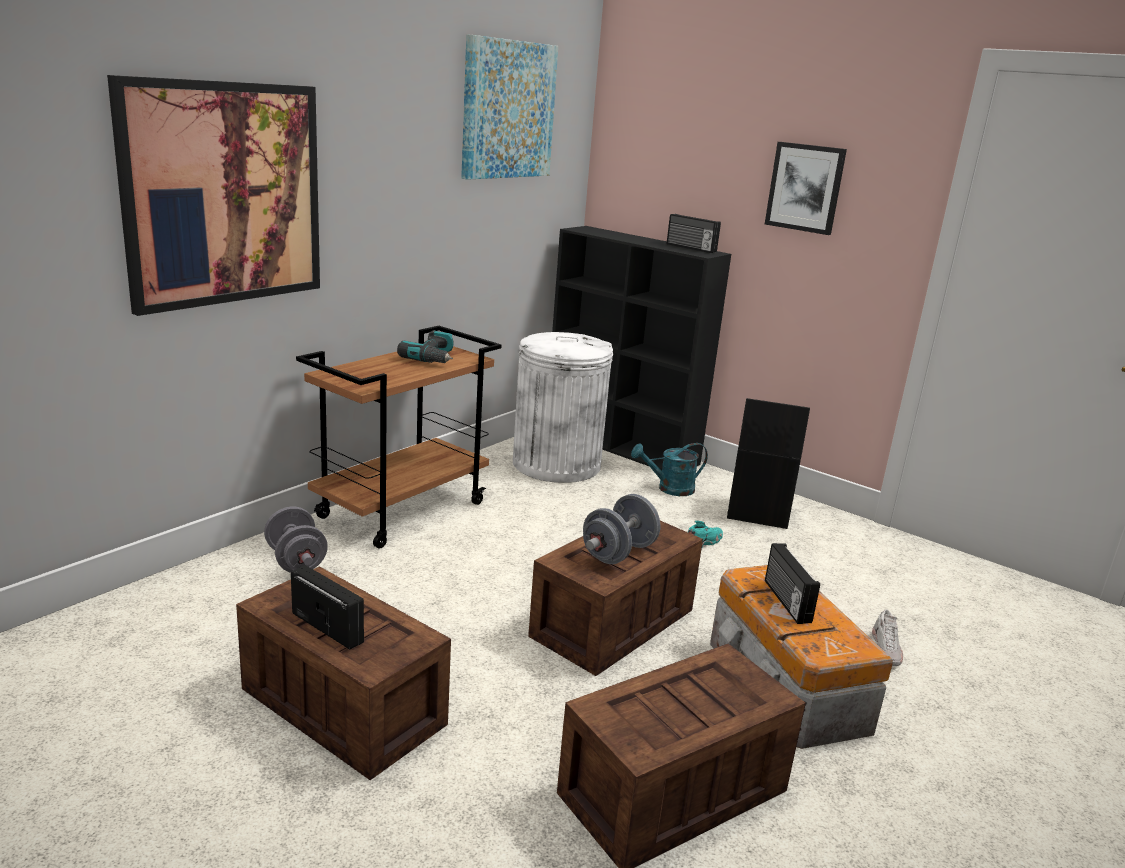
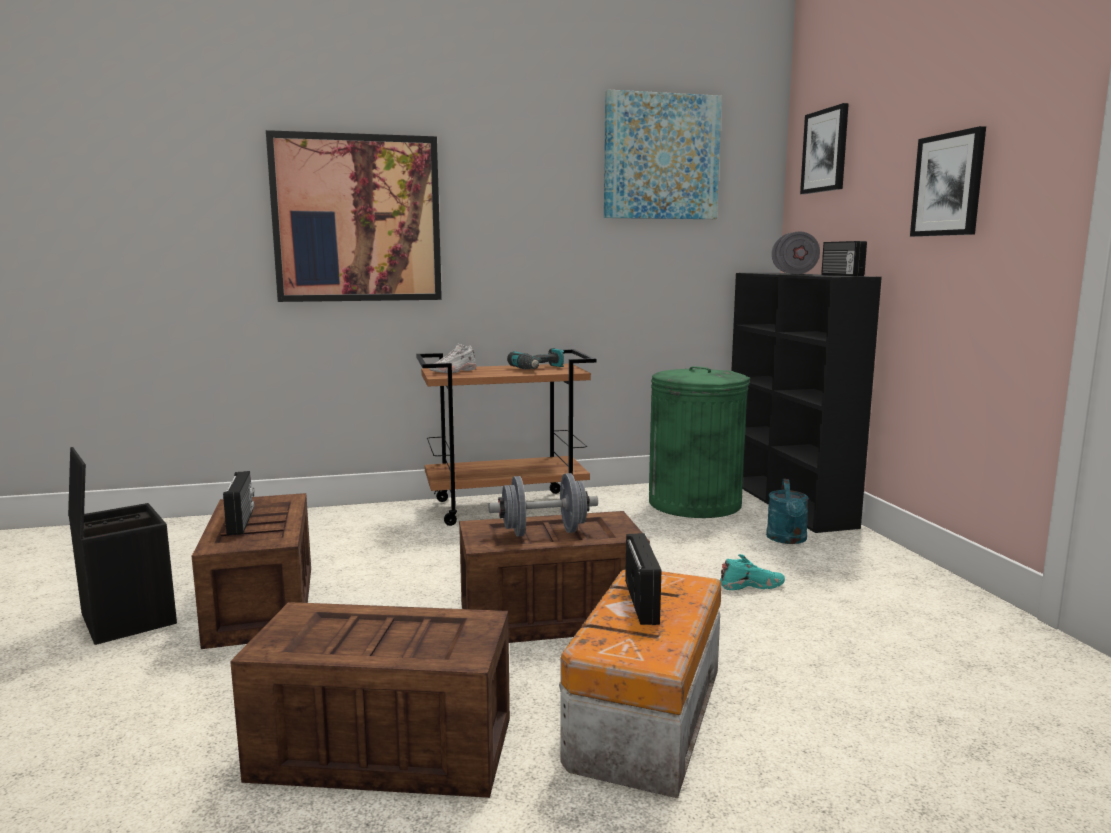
camera: 40 degrees right, 10 degrees down
(296, 561) = (381, 520): grey dumbbell -> grey dumbbell (793, 273)
(557, 464) = (695, 503): white trash can -> green trash can
(654, 119) = (825, 151): none -> picture
(669, 489) = (787, 539): turquoise watering can -> turquoise watering can turned 105 degrees counterclockwise
(756, 513) = (866, 577): black storage box -> black storage box (126, 618)
(785, 601) = (643, 602): radio -> radio turned 150 degrees clockwise
(886, 650) = (839, 733): white shoe -> white shoe (453, 371)

